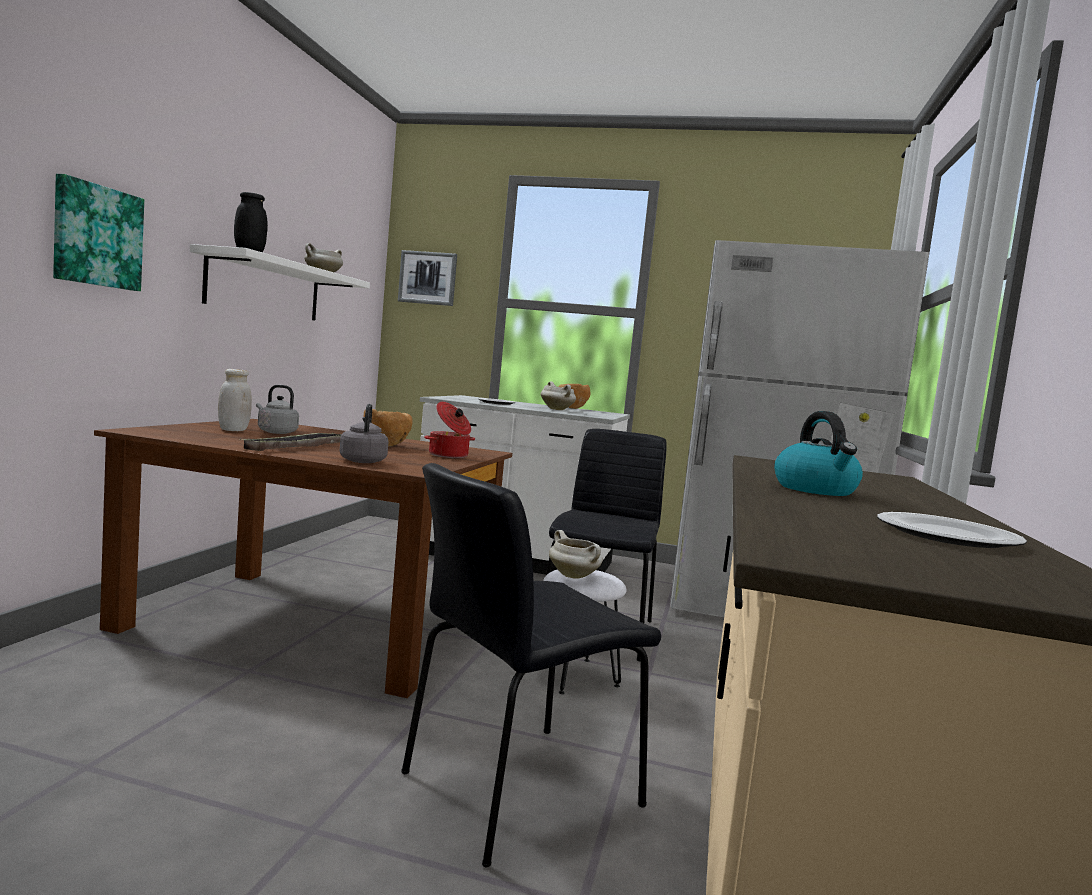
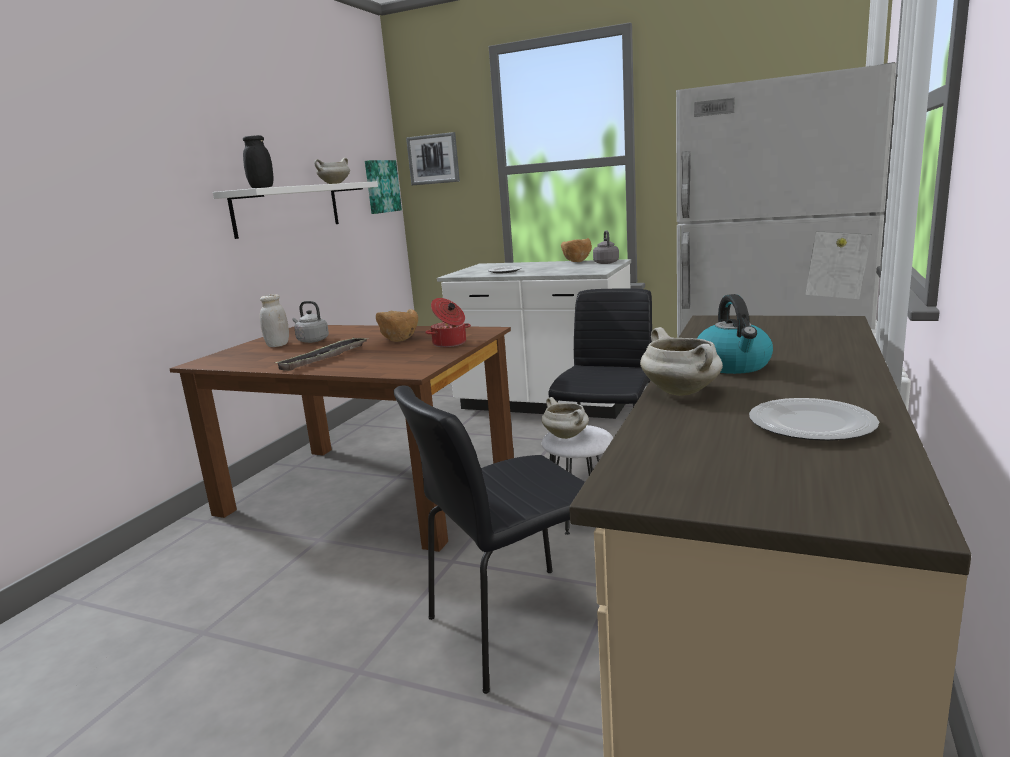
camera: 10 degrees right, 10 degrees up
(96, 236) = (134, 210): picture -> picture (381, 186)
(363, 461) = (372, 366): grey kettle -> grey kettle (606, 263)
(557, 409) = (559, 269): white cooking pot -> white cooking pot (682, 392)

